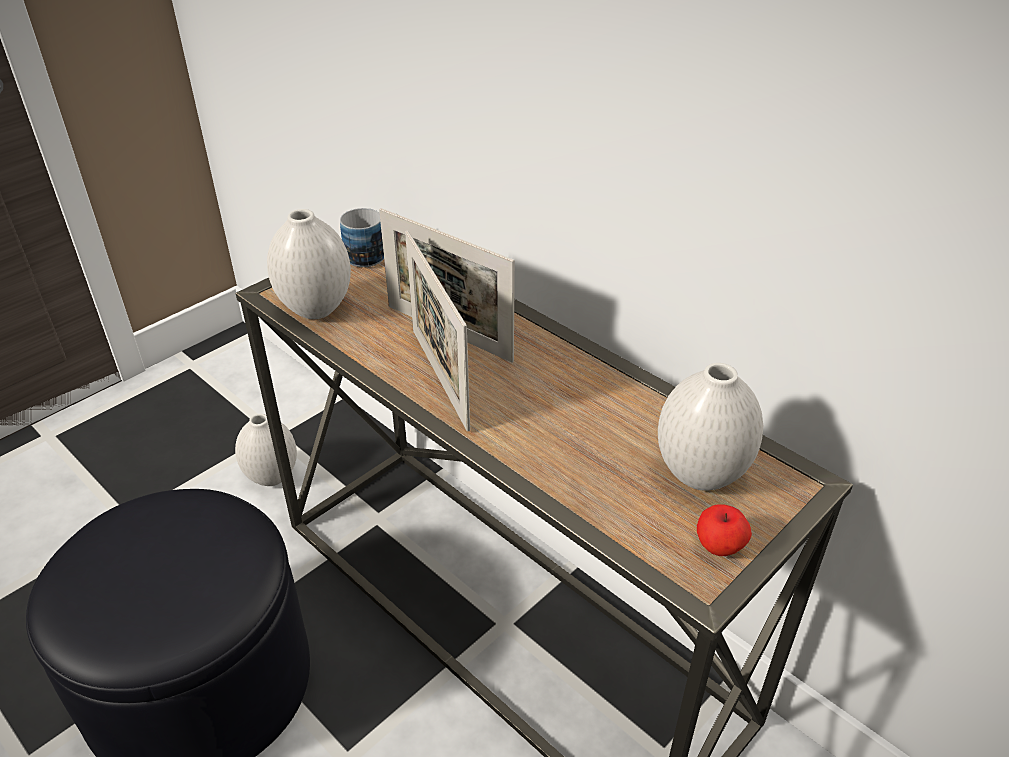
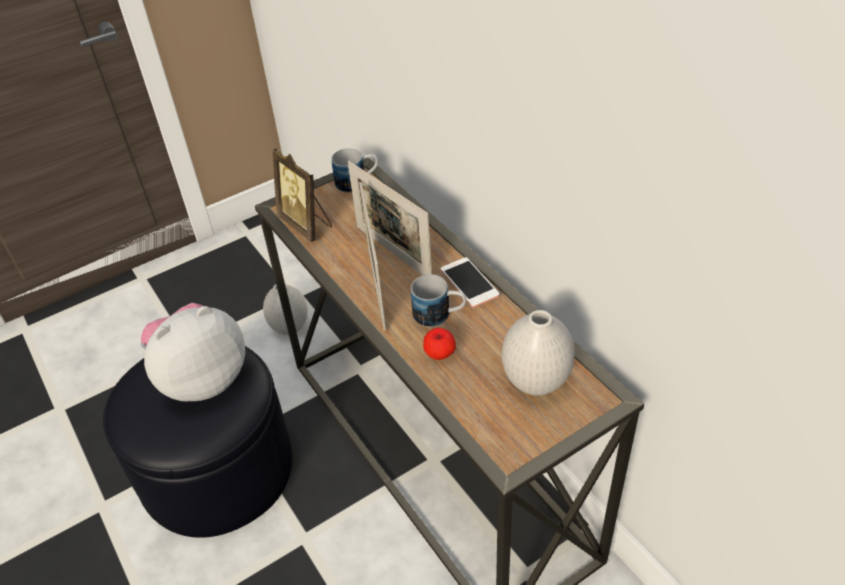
camera: 15 degrees right, 5 degrees up
(178, 546) = (202, 379): none -> plush toy
(317, 309) = (306, 224): white vase -> picture frame
(538, 404) = (439, 315): none -> mug
(565, 359) = (469, 282): none -> phone
(719, 546) = (529, 436): apple -> apple (440, 354)

